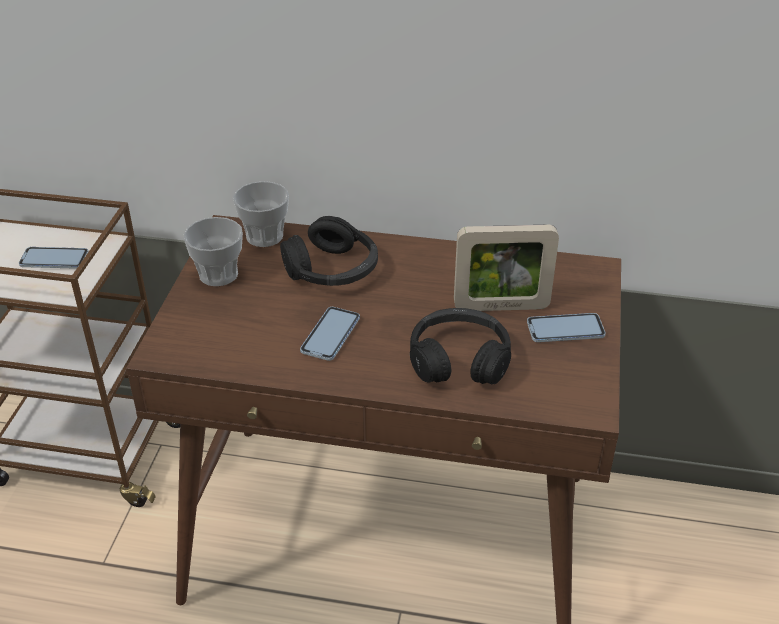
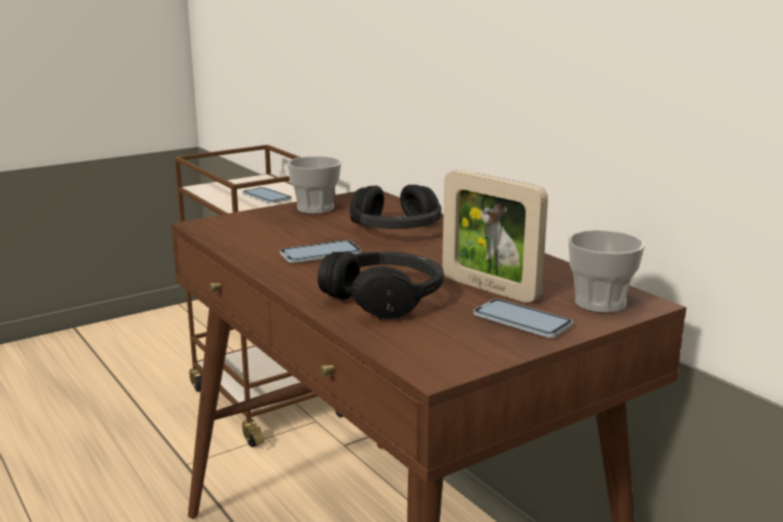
camera: 45 degrees right, 20 degrees down
(264, 236) = (385, 204): cup -> cup (600, 303)

